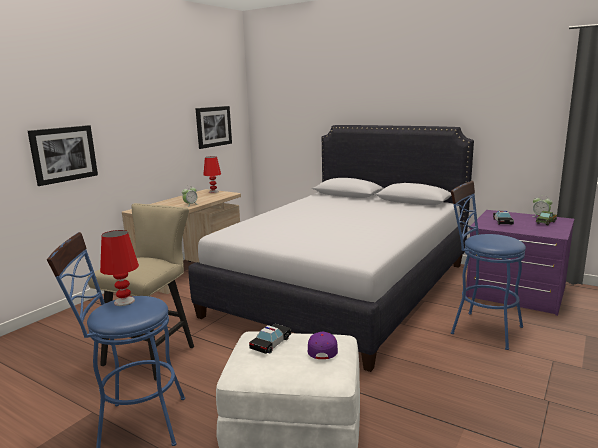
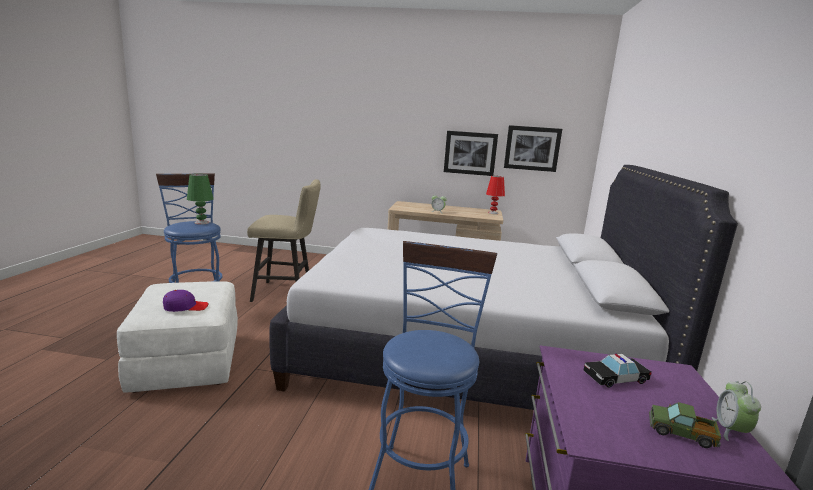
camera: 65 degrees right, 0 degrees up
(64, 154) = (361, 143): picture -> picture (470, 153)
(124, 301) = (202, 223): red table lamp -> green table lamp
(271, 343) = (200, 289): toy car -> none

